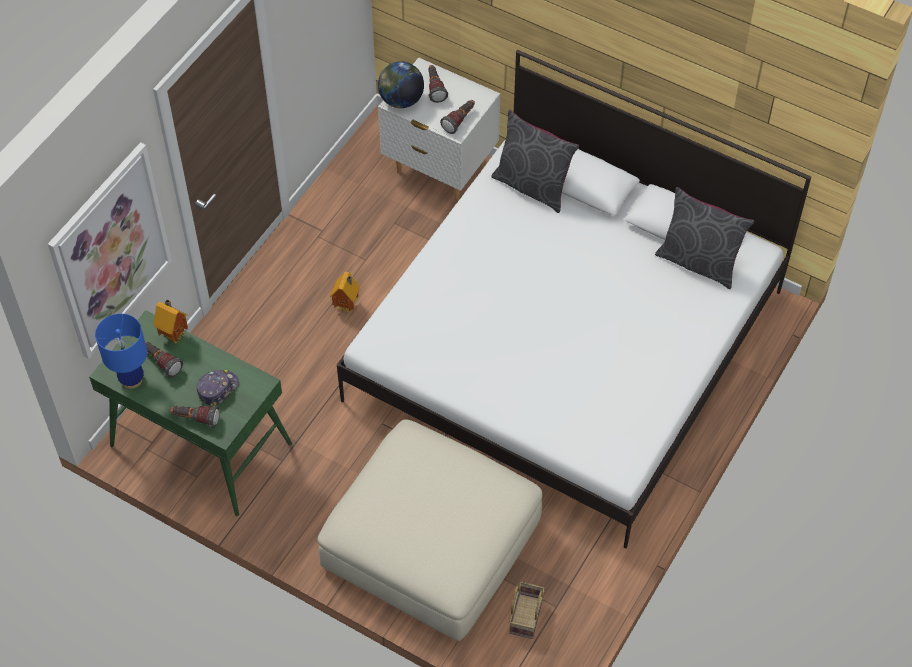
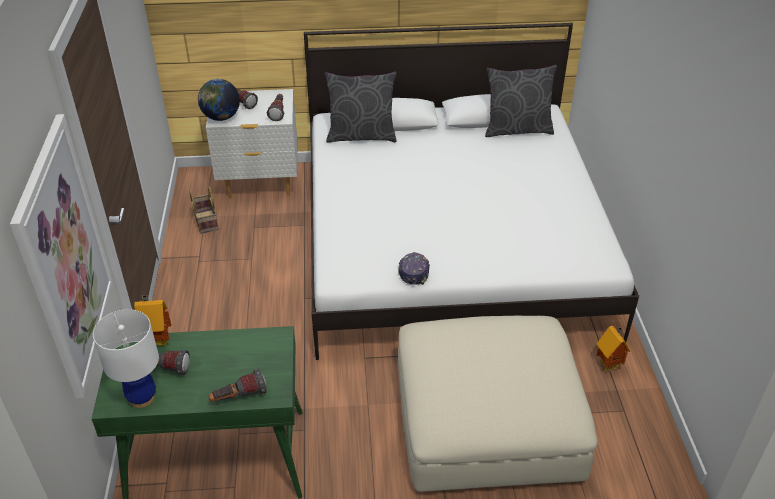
camera: 35 degrees left, 15 degrees down
(131, 379) = (141, 398): blue table lamp -> white table lamp
(217, 389) = (239, 362): cap -> cap (413, 272)
(347, 306) = (263, 294): toy house -> toy house (609, 365)
(525, 615) = (609, 430): basket -> basket (205, 221)

